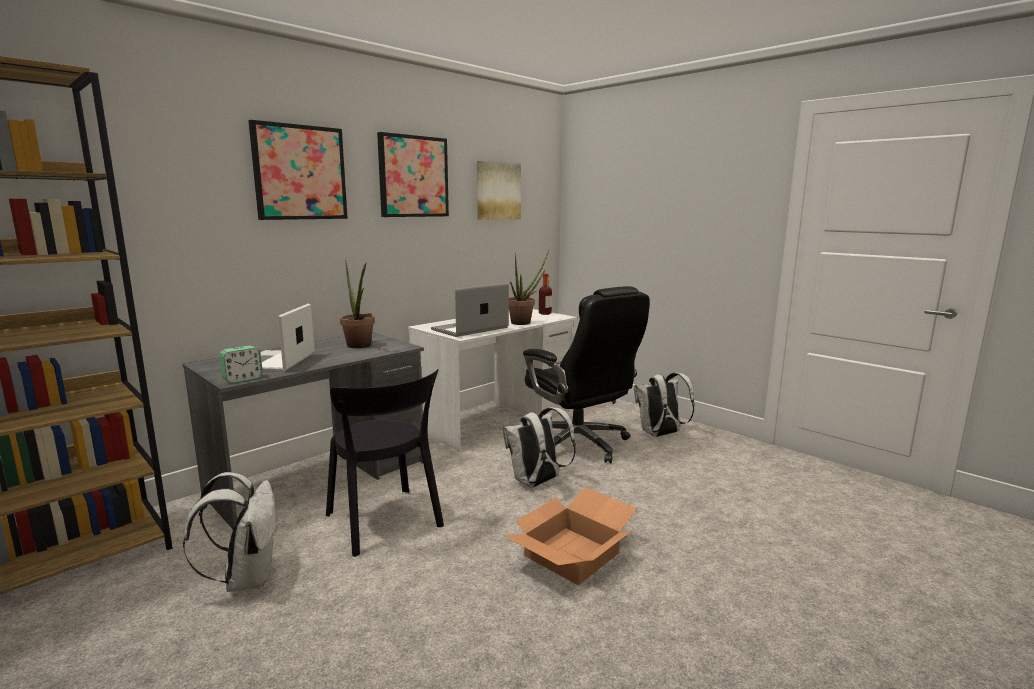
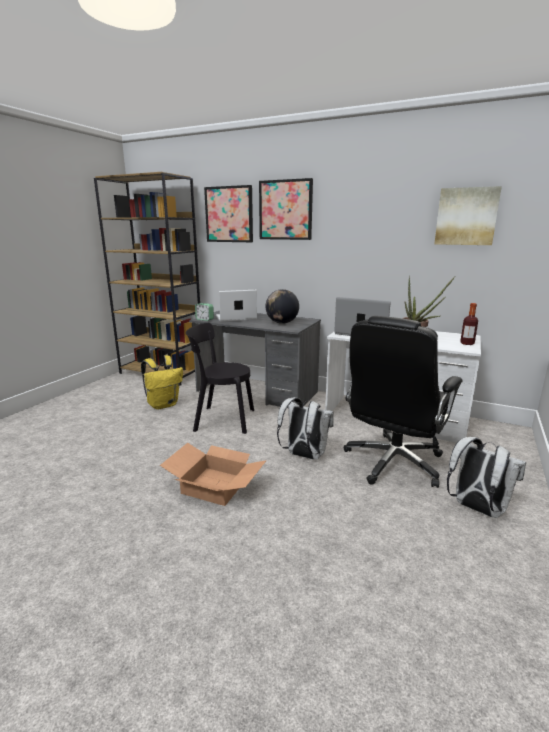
camera: 70 degrees right, 5 degrees up
(247, 578) = (163, 404): white backpack -> yellow backpack
(360, 346) = (282, 323): potted plant -> globe
(385, 523) = (221, 420): black chair -> black chair turned 60 degrees clockwise
(413, 176) = (369, 207): picture -> picture (229, 214)

